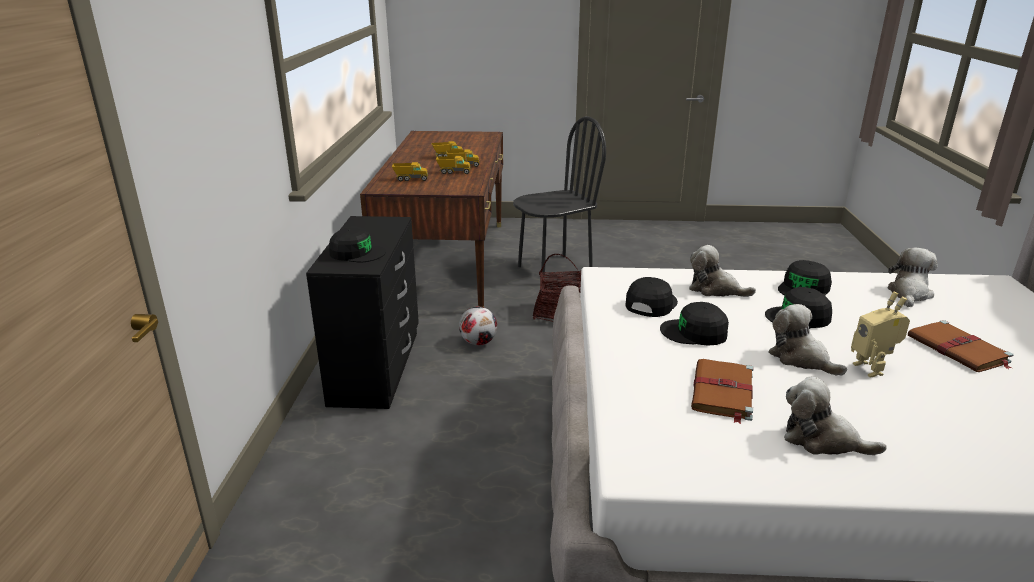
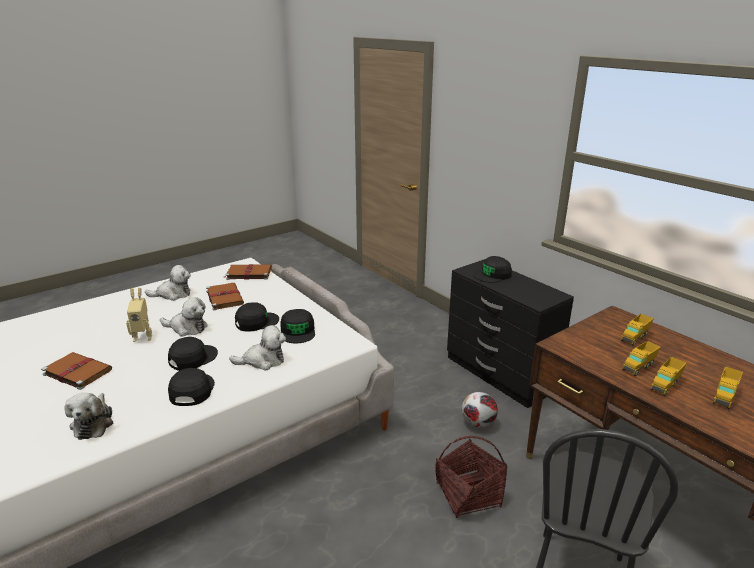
camera: 140 degrees right, 0 degrees up
(648, 430) = (248, 273): none -> brown book
(872, 368) = (143, 336): toy robot -> toy robot turned 135 degrees clockwise

